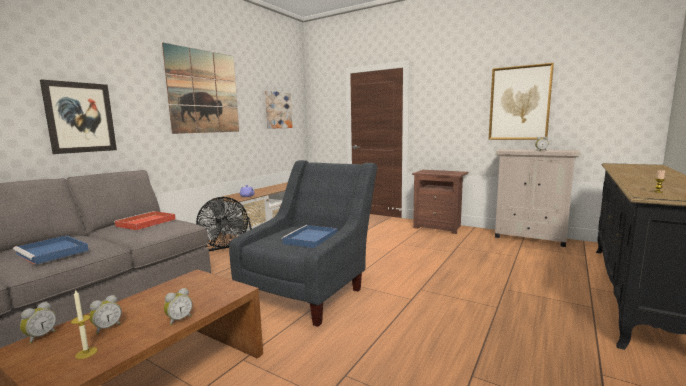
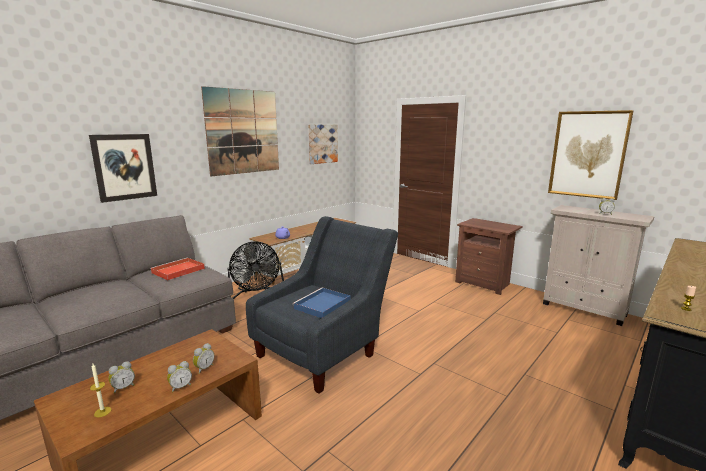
camera: 10 degrees right, 5 degrees up
(40, 336) = (73, 389): alarm clock -> alarm clock (204, 368)
(53, 252) = (95, 301): blue tray -> none

